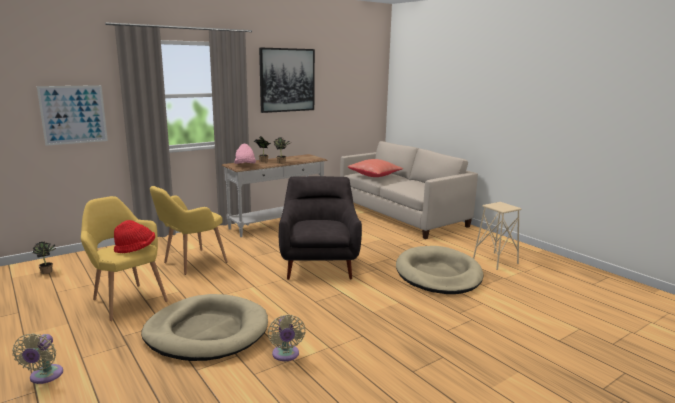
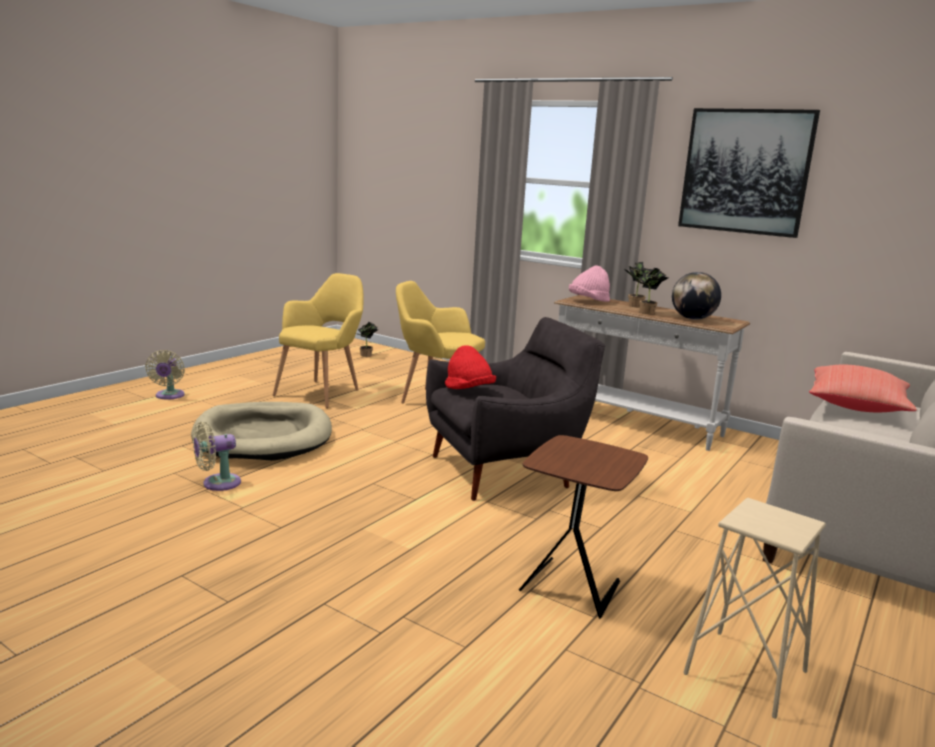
camera: 70 degrees right, 0 degrees up
(44, 377) = (169, 396): beige fan -> beige fan turned 75 degrees counterclockwise
(73, 114) = (441, 192): picture -> none
(135, 249) = (314, 332): red hat -> red hat (469, 390)
(300, 159) = (692, 319): none -> globe
(438, 274) = (572, 585): beige dog bed -> brown side table

